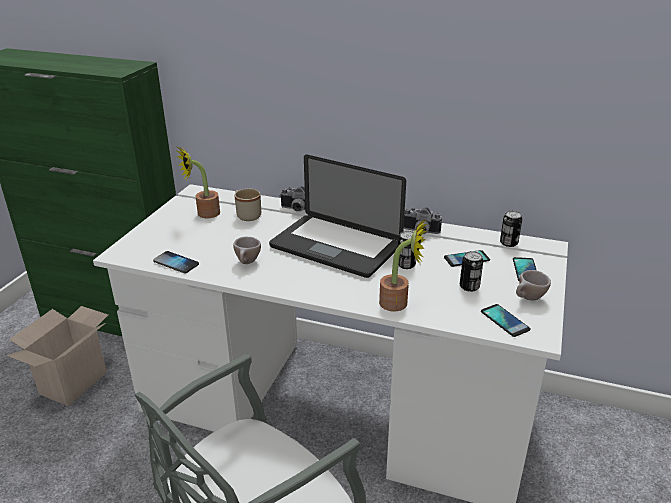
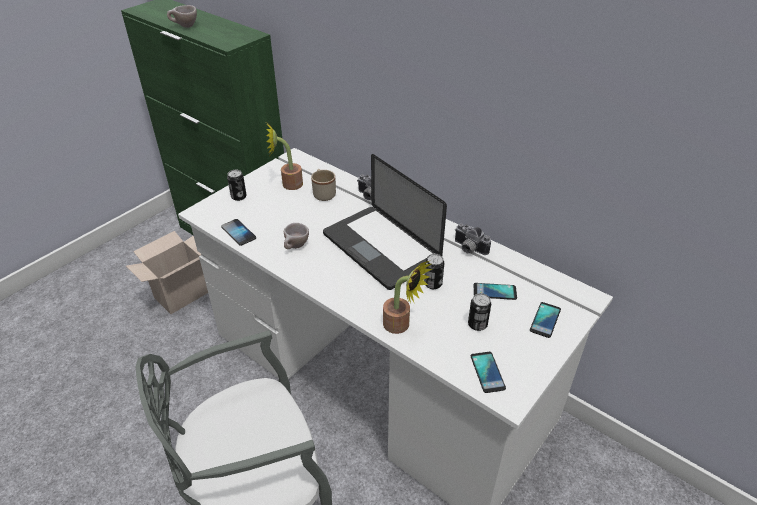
camera: 20 degrees right, 10 degrees up
(508, 243) = (549, 283): can -> can (239, 197)
(528, 299) = (526, 354): beige cup -> beige cup (184, 27)

